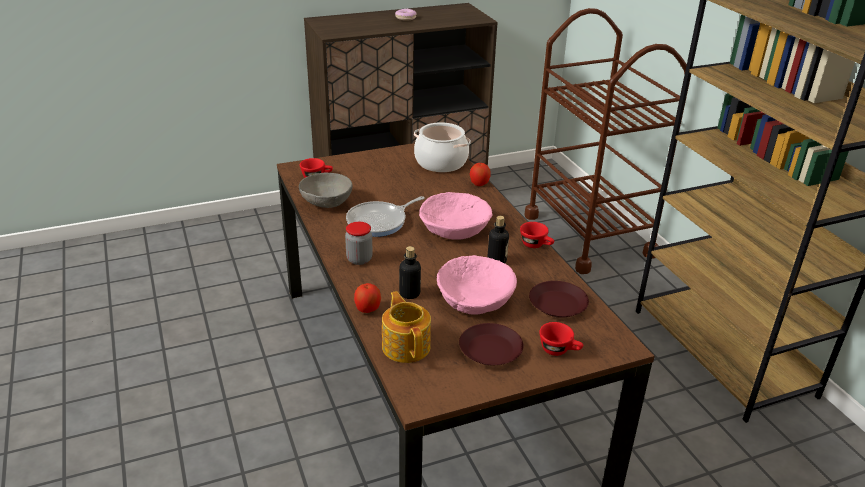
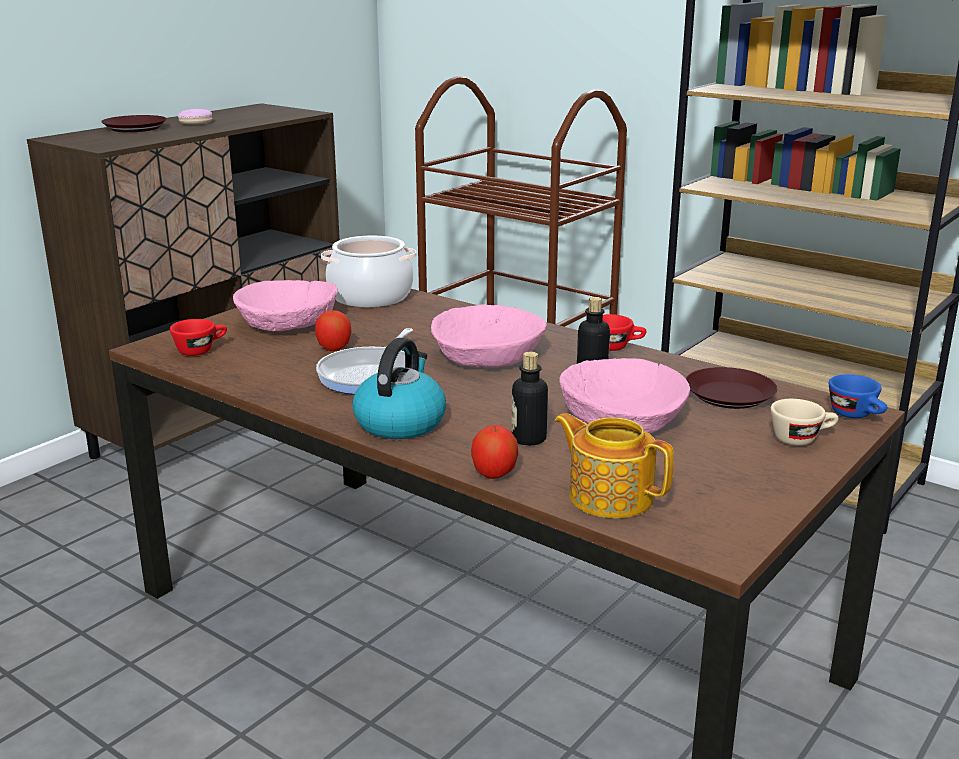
camera: 30 degrees left, 10 degrees down
(327, 203) = (260, 374): grey bowl -> none
(359, 259) = (400, 422): jar -> kettle
(377, 170) = (287, 323): none -> pink bowl
(479, 184) = (455, 306): apple -> apple (334, 348)
(491, 350) = (724, 465): brown plate -> brown plate (135, 128)
(559, 350) = (801, 438): red cup -> beige cup
(617, 347) = (857, 415): none -> blue cup

